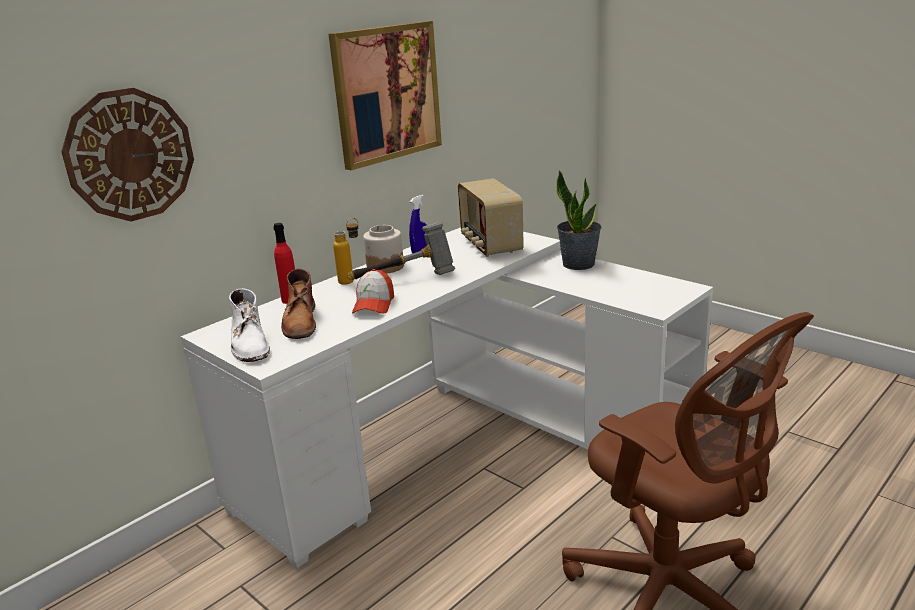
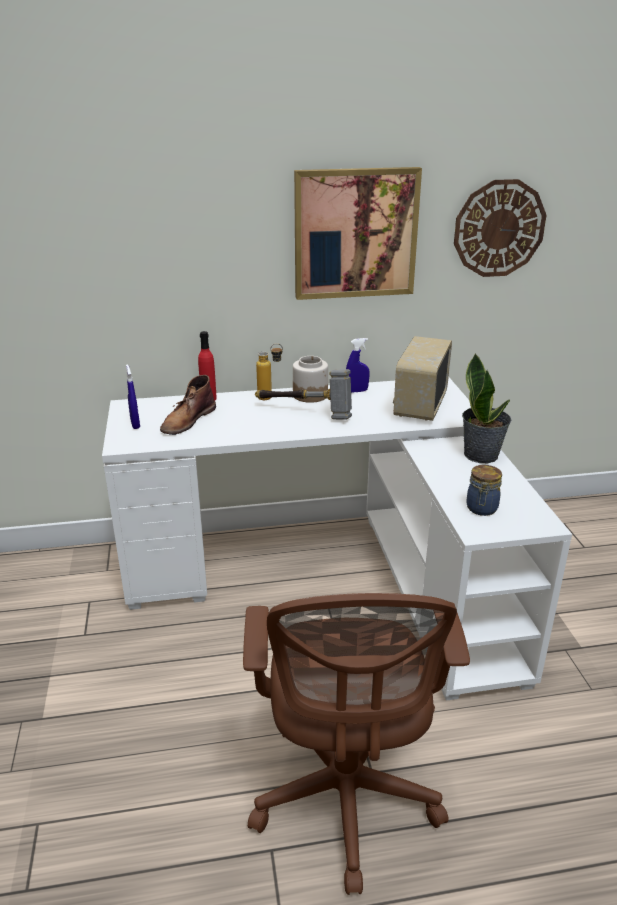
camera: 35 degrees right, 5 degrees up
(130, 155) = (87, 251): wall clock -> wall clock (499, 228)
(250, 344) = (135, 424): white boot -> blue spray bottle
(374, 304) = (252, 426): cap -> none
(636, 295) = (481, 509): none -> jar

